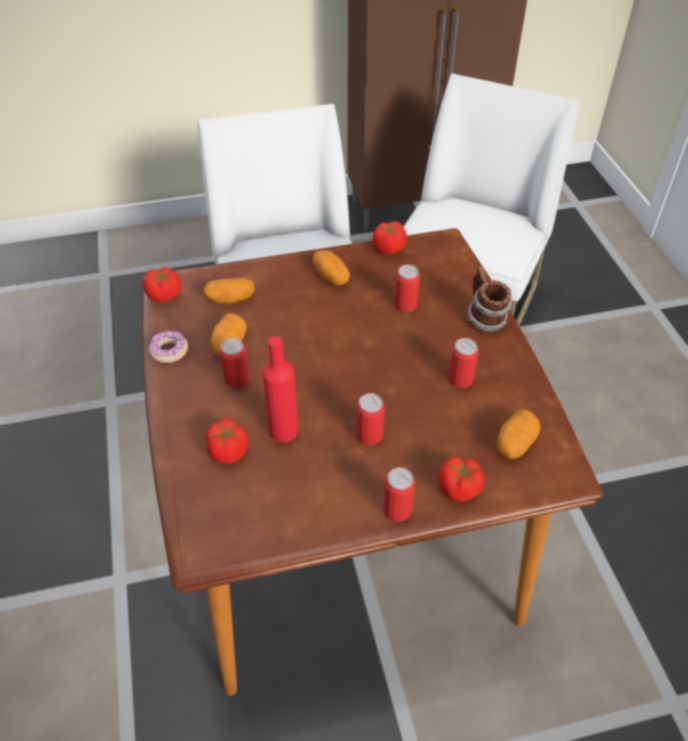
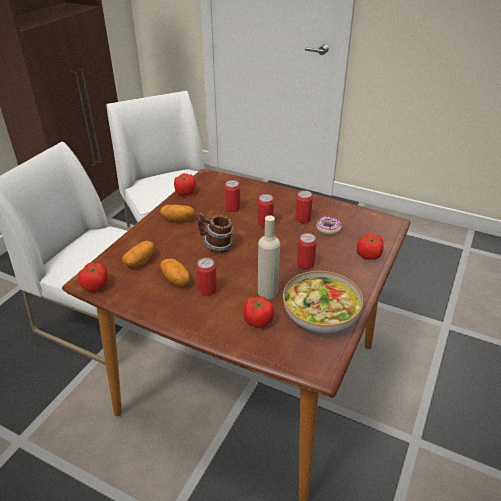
camera: 50 degrees left, 10 degrees down
(169, 351) = (147, 306): donut -> donut (328, 229)
(283, 430) = (267, 291): red bottle -> beige bottle
(291, 502) = (321, 314): none -> bowl
(397, 509) = (362, 280): can -> can (265, 223)
(484, 319) = (274, 193): mug -> mug (216, 246)
(515, 443) = (359, 225): potato -> none

